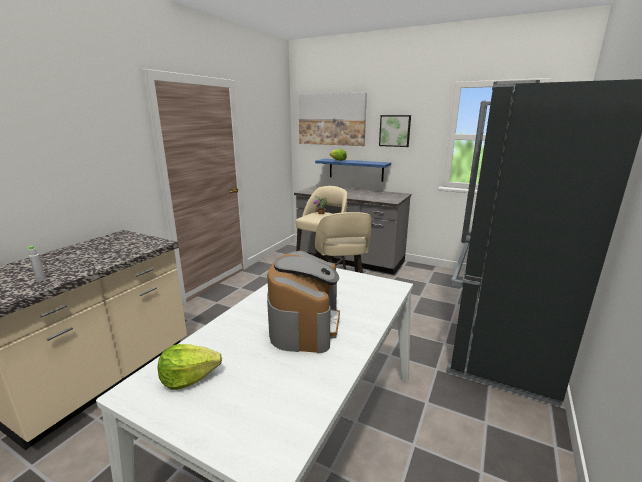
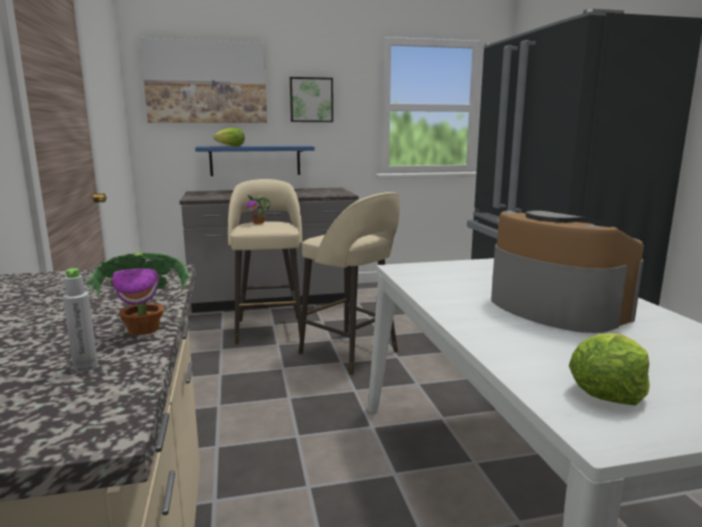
camera: 40 degrees left, 5 degrees down
(84, 270) = (145, 329): none -> potted plant

